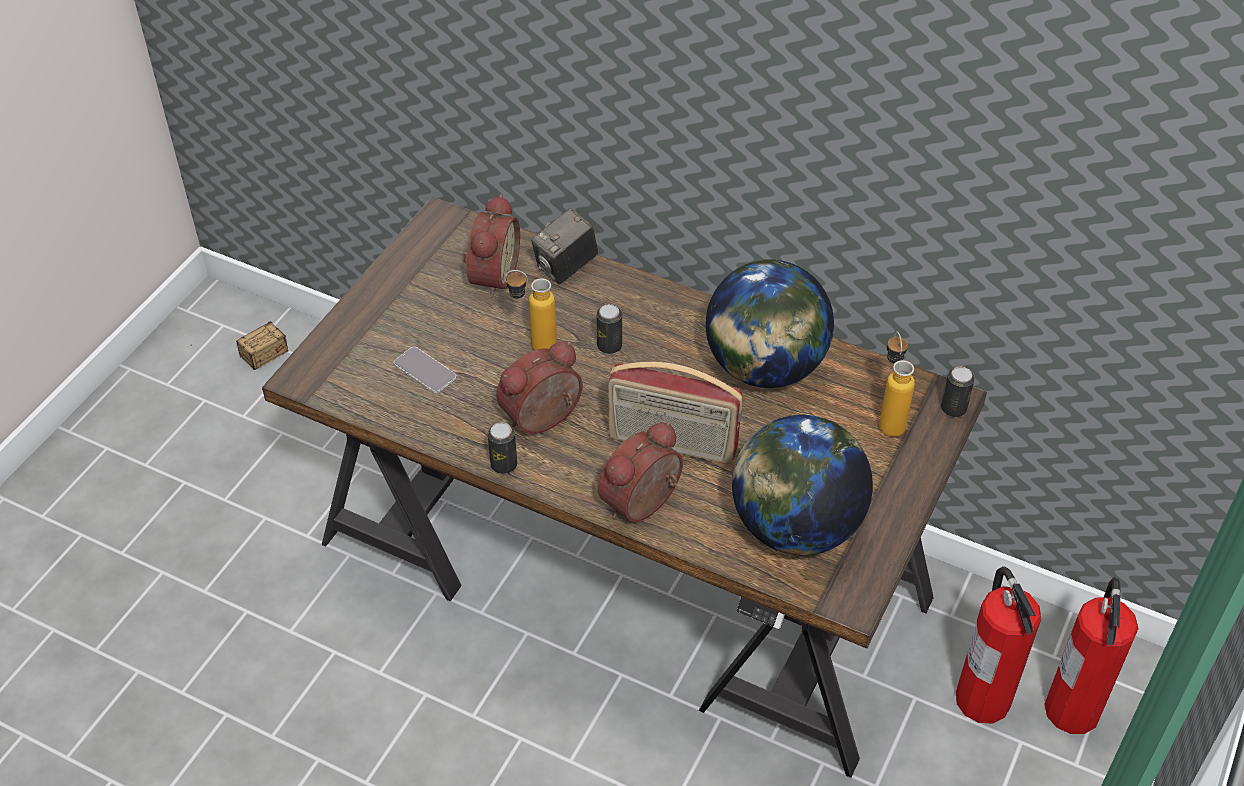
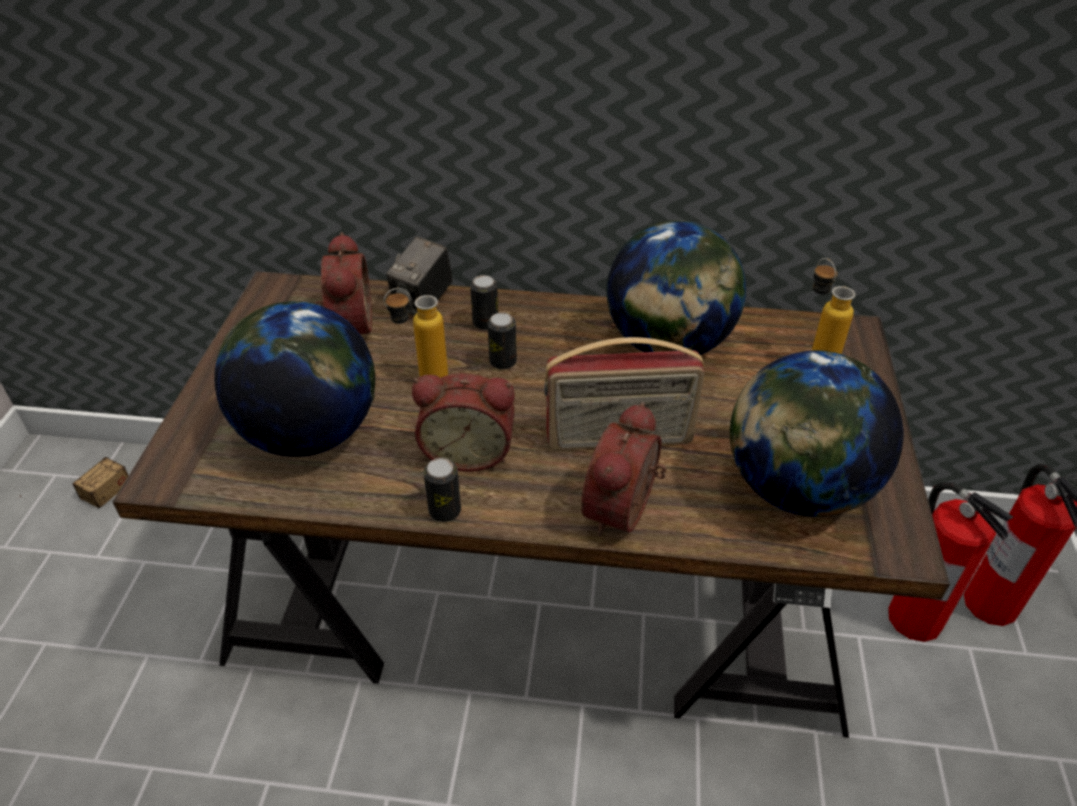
camera: 20 degrees left, 5 degrees down
(425, 371) = (310, 434): phone -> globe
(544, 420) = (468, 451): alarm clock -> alarm clock turned 120 degrees counterclockwise
(953, 408) = (863, 337): can -> can (485, 323)

